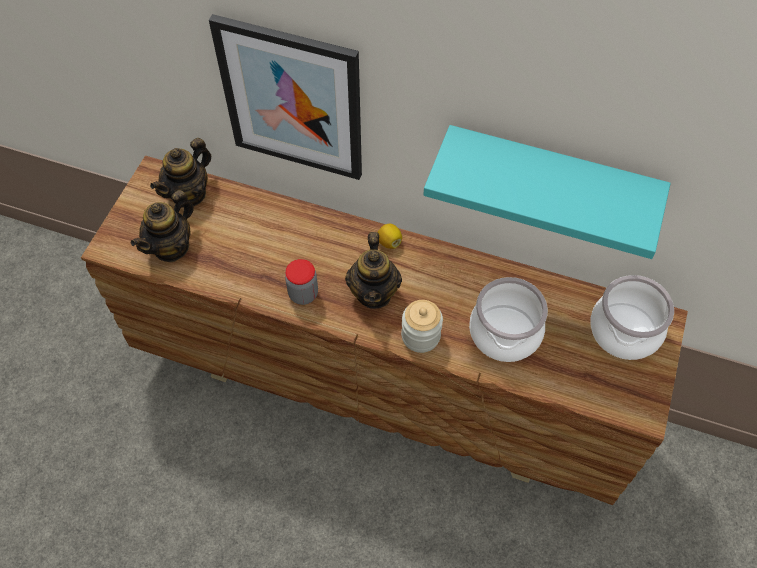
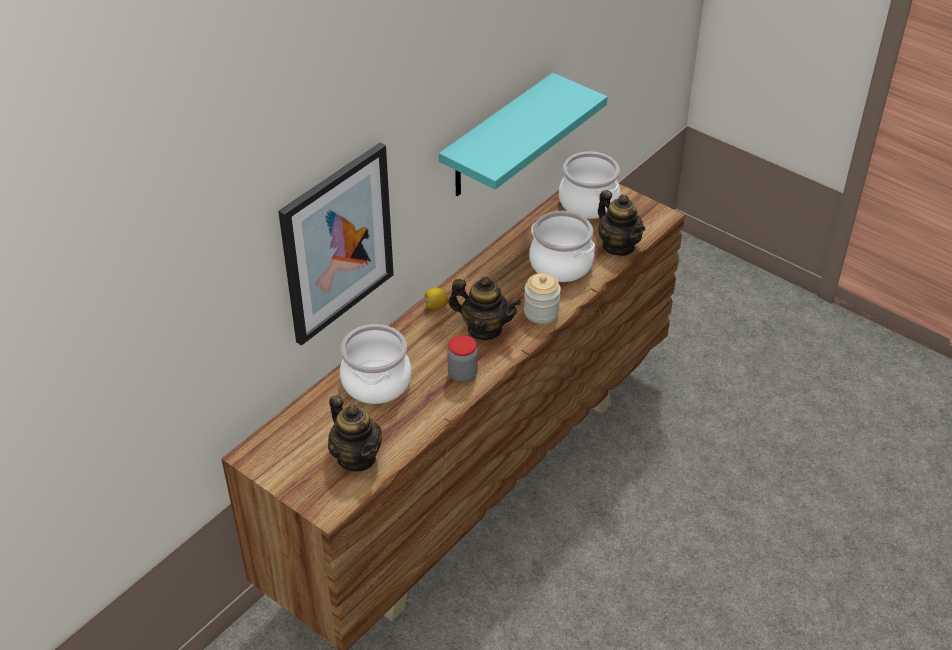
camera: 70 degrees left, 15 degrees down
(189, 194) = (297, 431): teapot -> teapot (618, 246)
(268, 230) = (377, 382): none -> cooking pot

